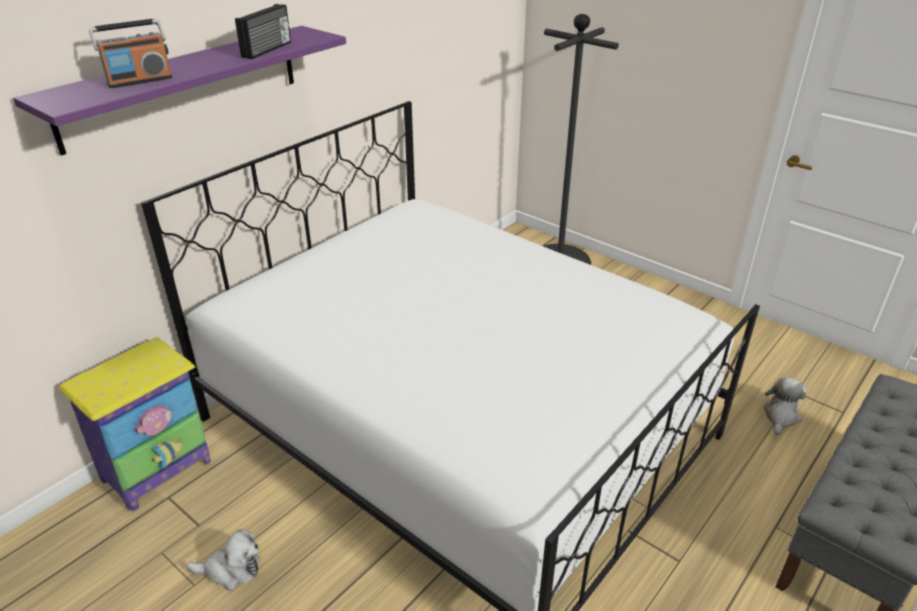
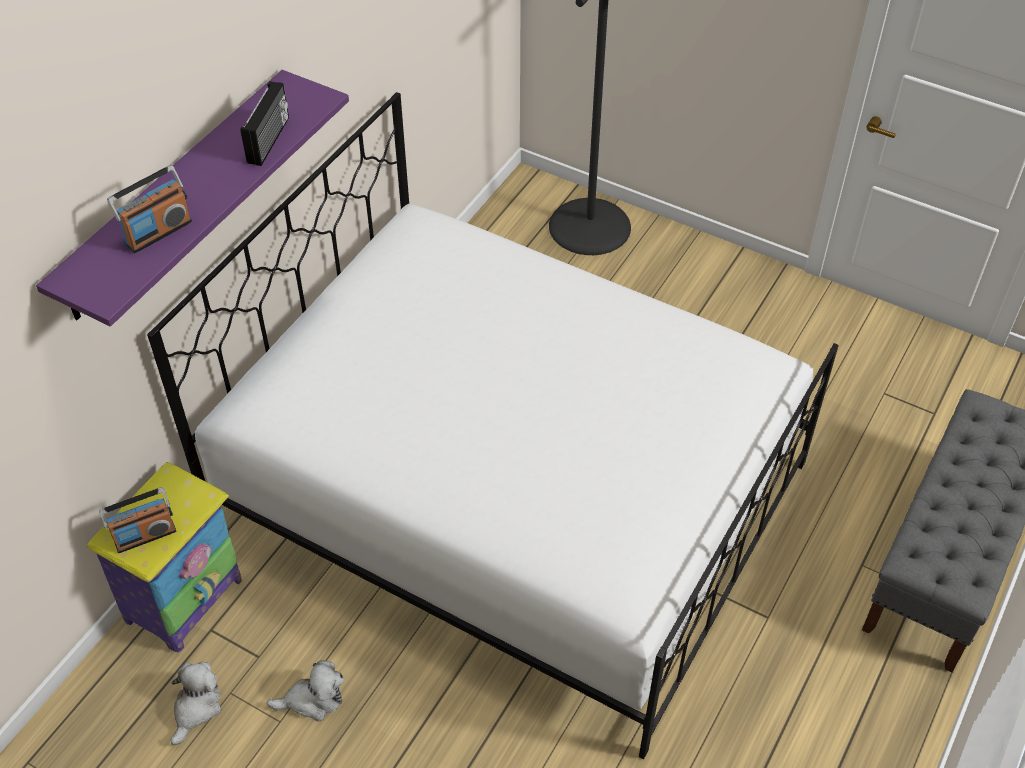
camera: 10 degrees left, 15 degrees up
(108, 385) = (145, 536): none -> radio
(781, 416) = (867, 428): plush toy -> plush toy (196, 708)

